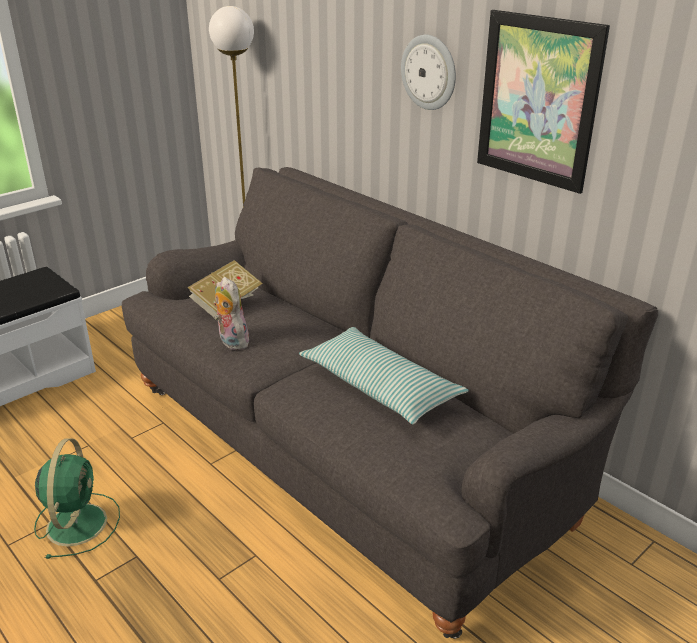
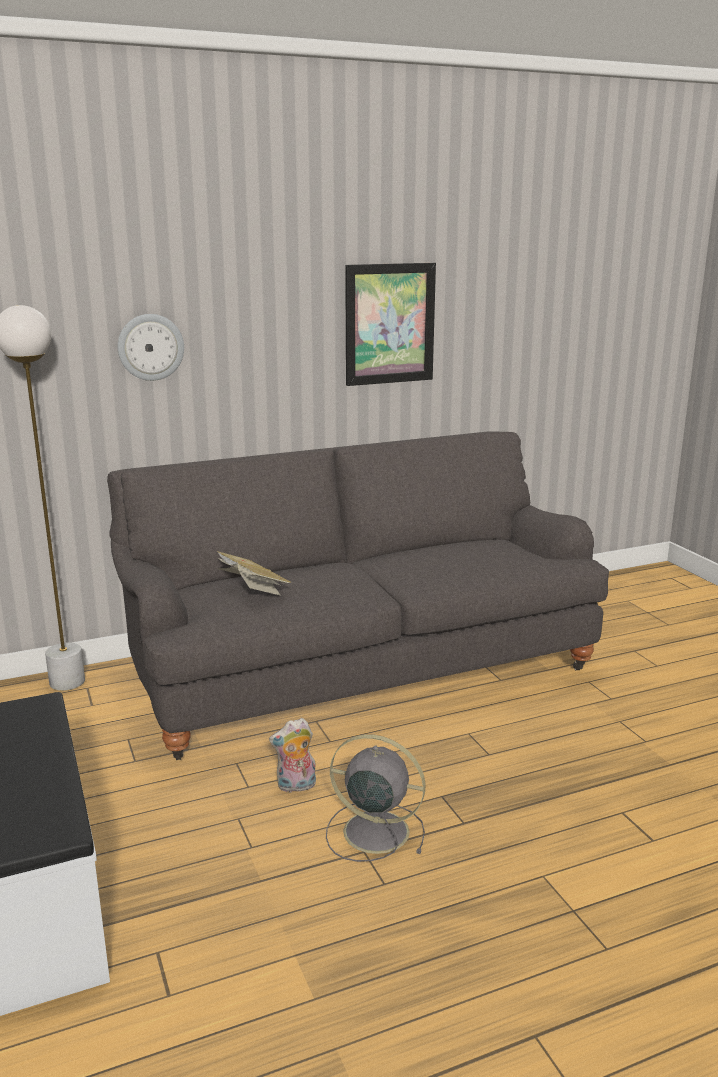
camera: 70 degrees left, 10 degrees down
(77, 522) = (373, 831): green fan -> grey fan
(231, 342) = (326, 595): plush toy -> plush toy (296, 786)
(380, 387) = (441, 555): pillow -> none
(429, 72) = (287, 325): wall clock -> wall clock (150, 347)

